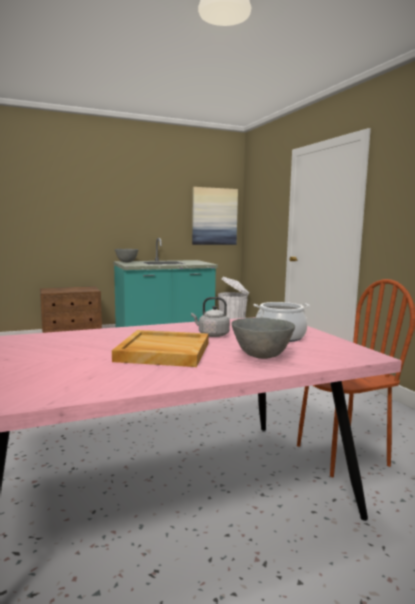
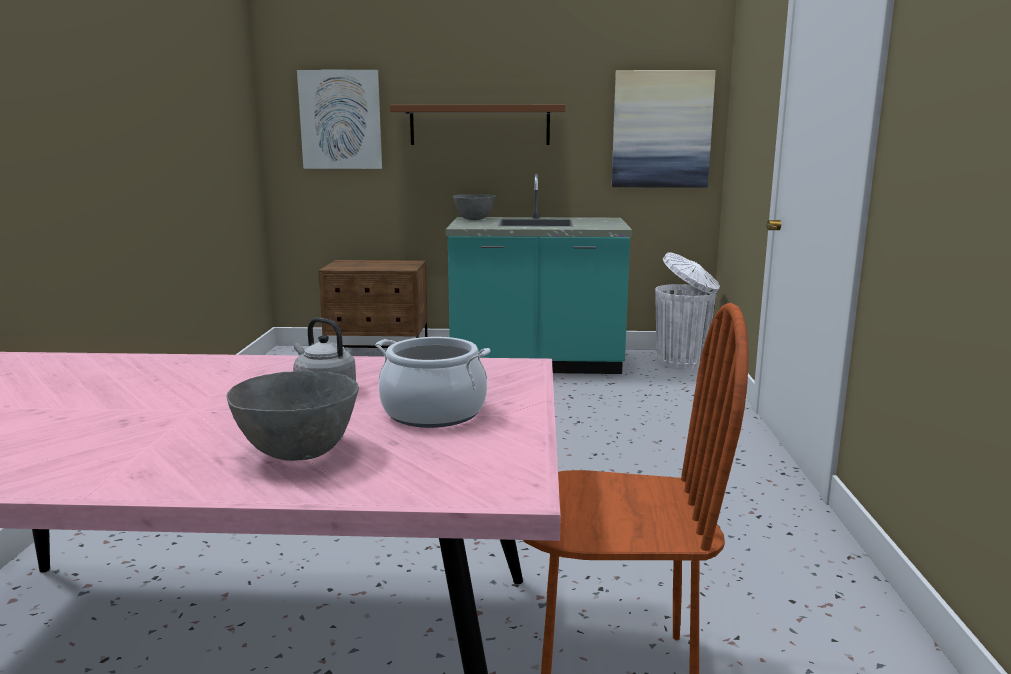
camera: 25 degrees right, 5 degrees up
(43, 206) = (340, 120): none -> picture
(124, 211) = (479, 125): none -> brown shelf
(162, 352) = (168, 417): beige tray -> none

